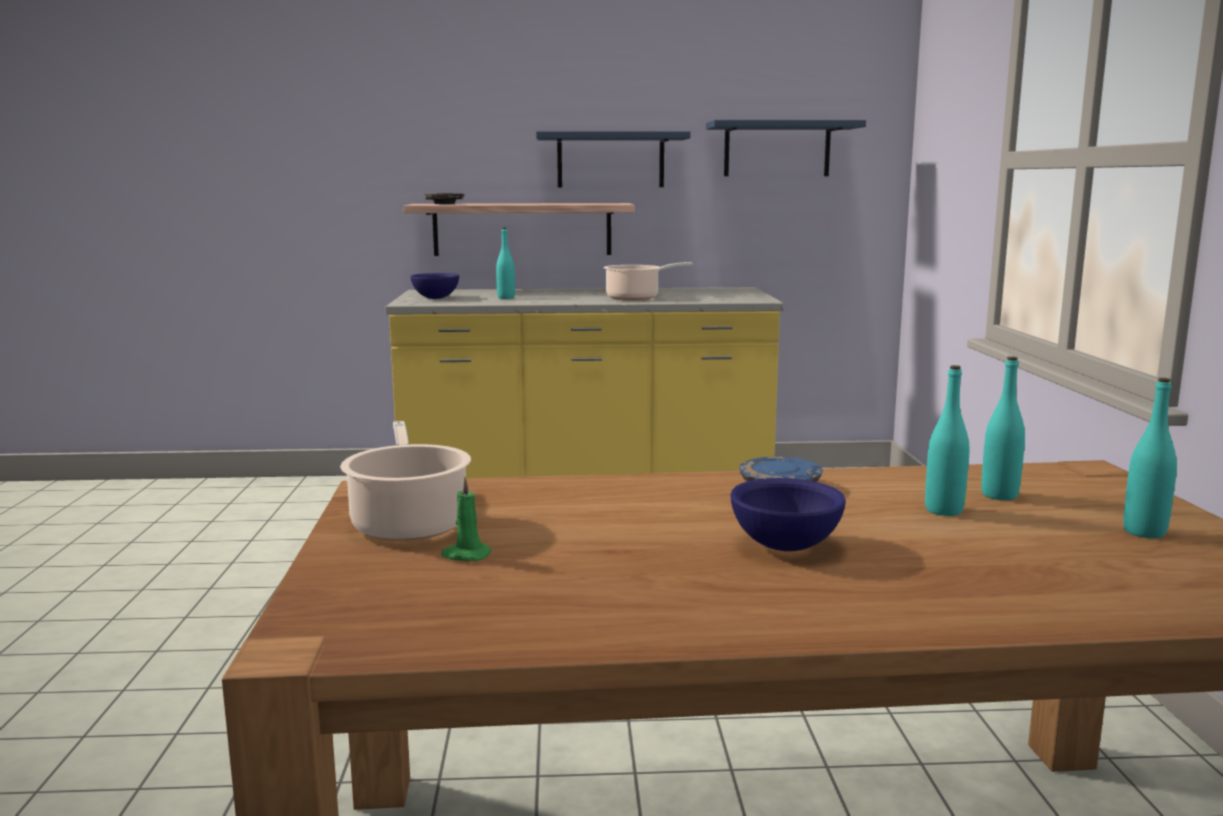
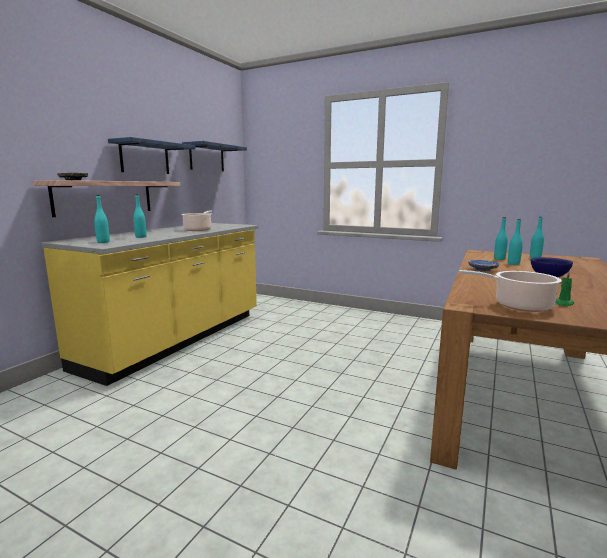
camera: 60 degrees left, 0 degrees up
(436, 298) = (103, 242): blue bowl -> turquoise bottle

